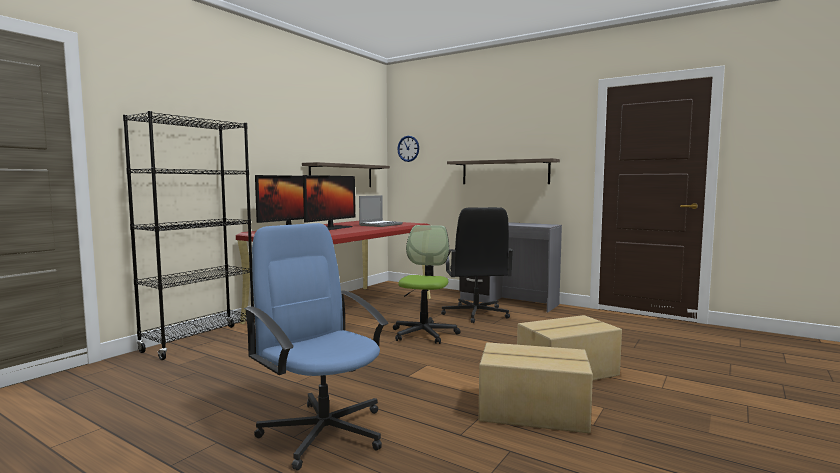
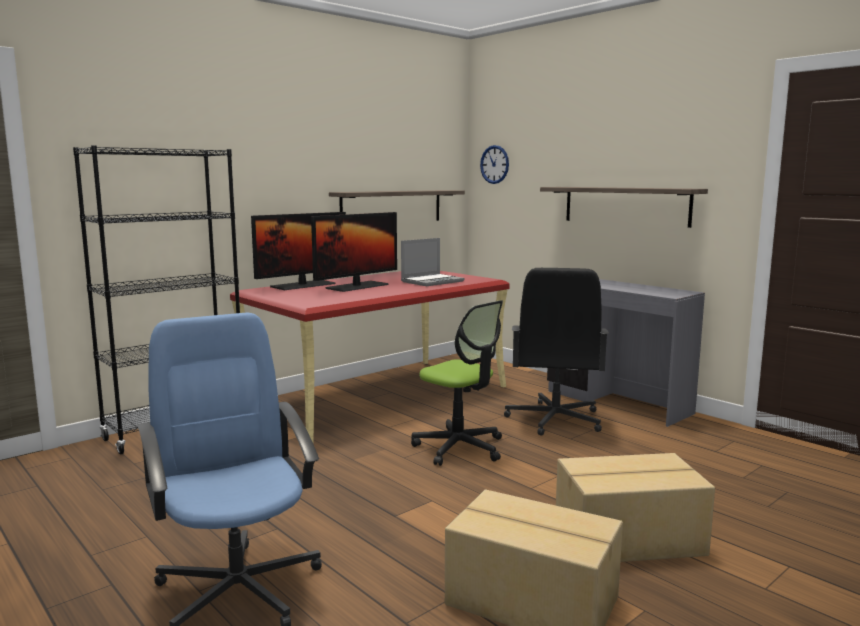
camera: 15 degrees right, 5 degrees up
(424, 334) = (459, 447): office chair -> office chair turned 105 degrees clockwise

